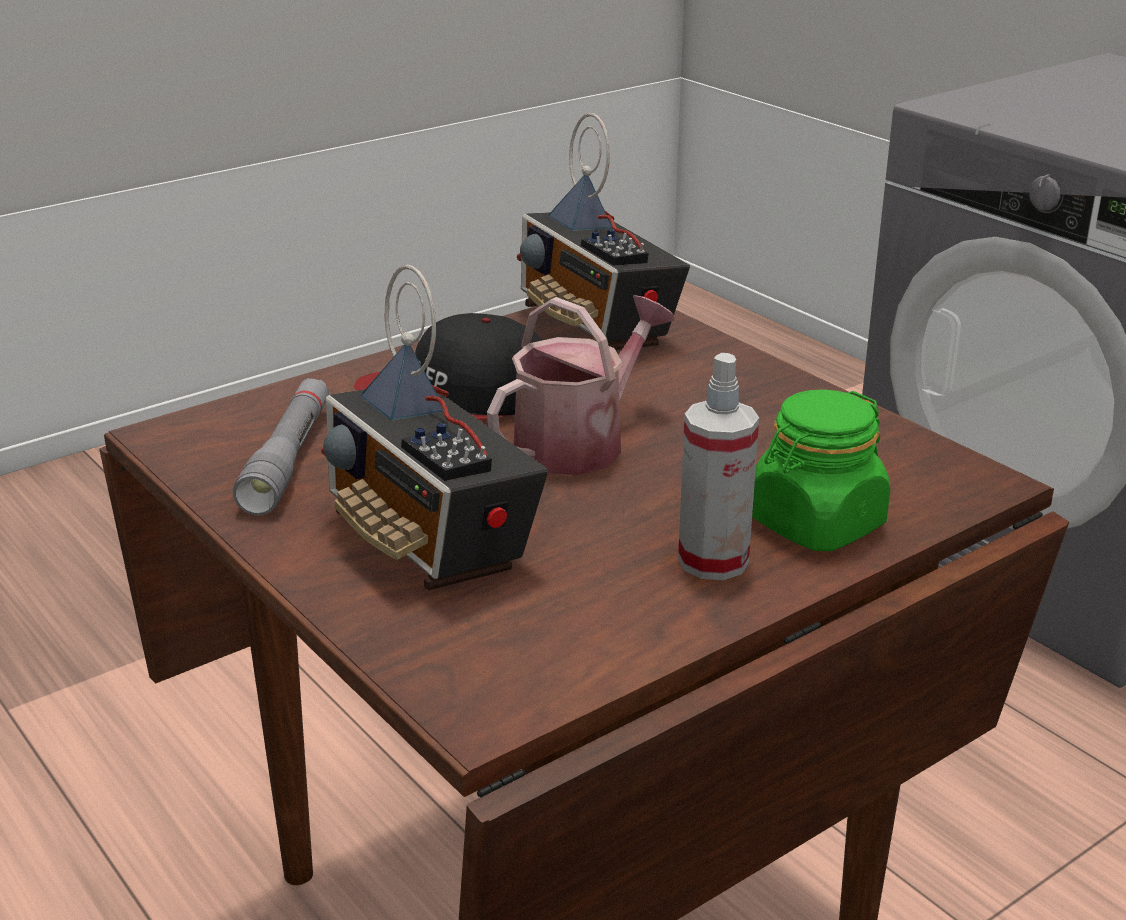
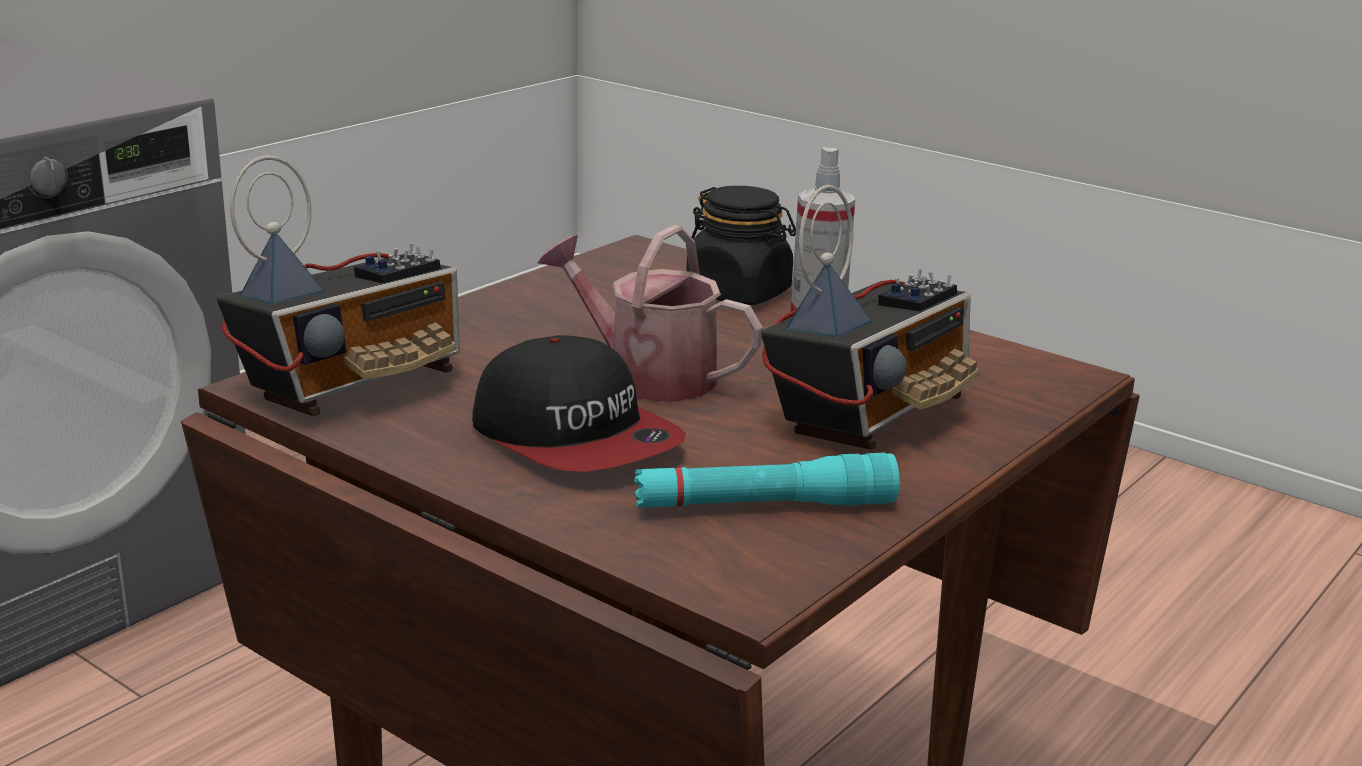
camera: 105 degrees left, 5 degrees down
(288, 459) = (764, 505): grey flashlight -> turquoise flashlight
(816, 524) = (739, 293): green jar -> black jar

